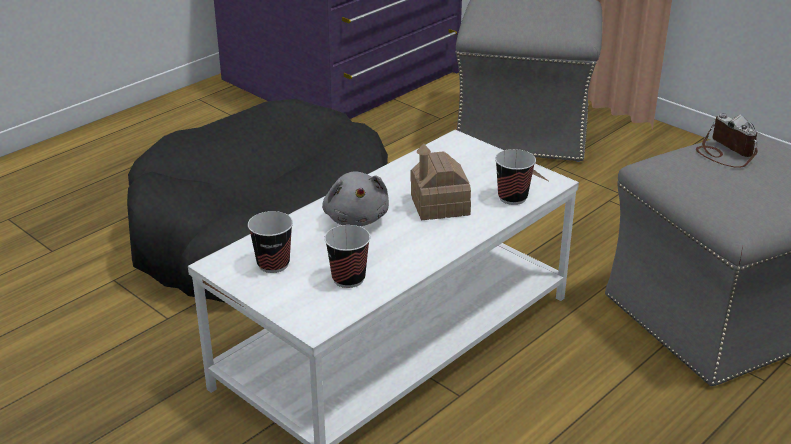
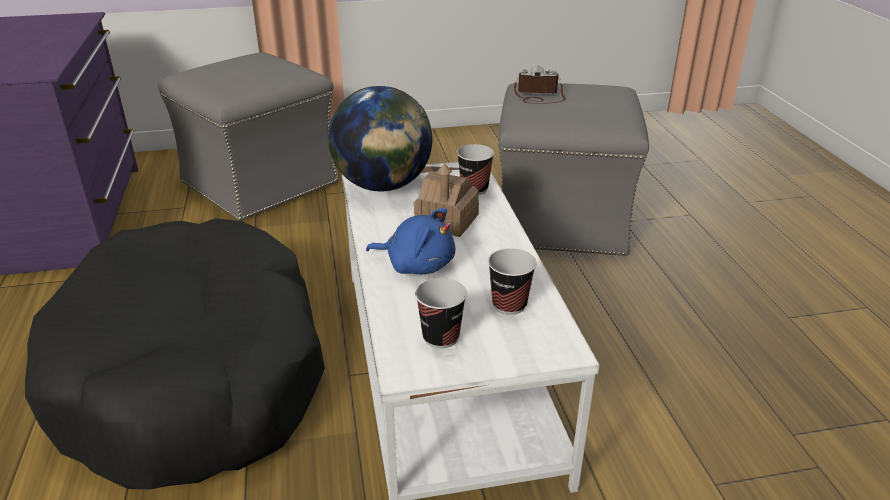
camera: 55 degrees left, 0 degrees up
(356, 218) = (417, 265): grey plush toy -> blue plush toy
(456, 155) = (383, 186): none -> globe

